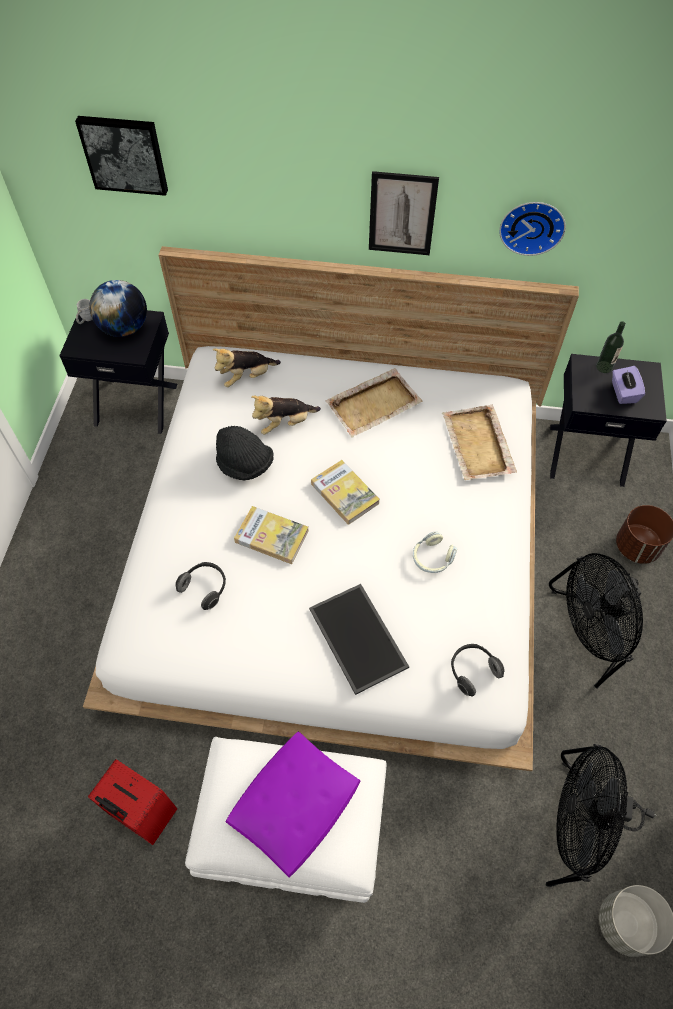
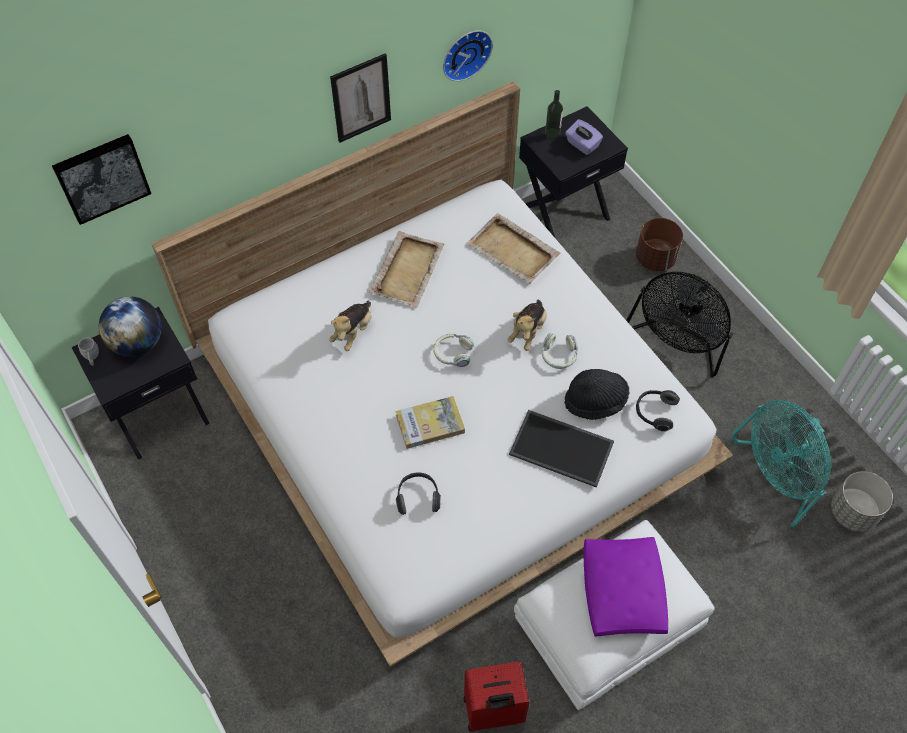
camera: 40 degrees left, 0 degrees up
(245, 464) = (354, 385): black hat -> black hat (595, 401)
(247, 377) = (282, 315): plush toy -> plush toy (527, 331)
(344, 493) = (452, 354): book -> headphones
(583, 823) = (779, 472): black fan -> turquoise fan

